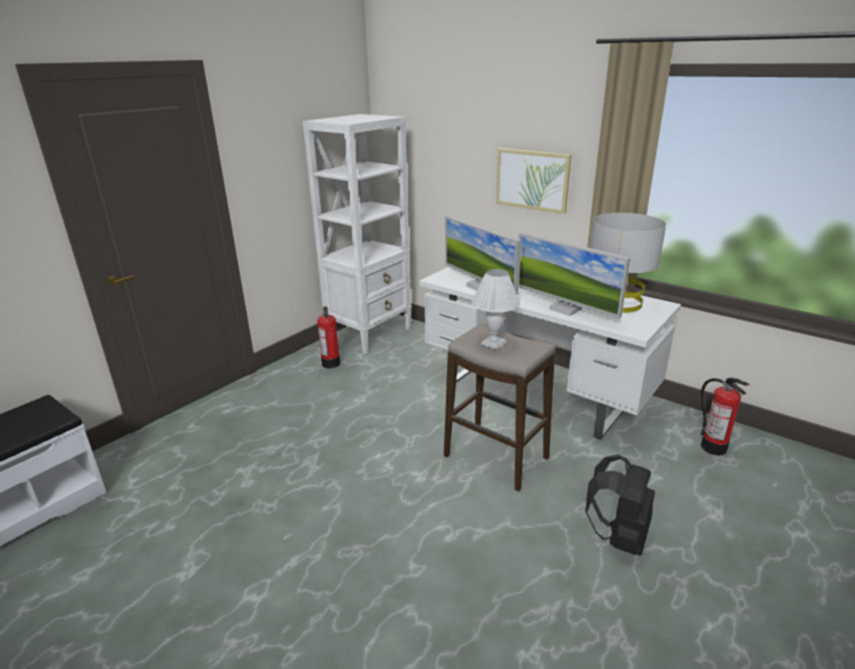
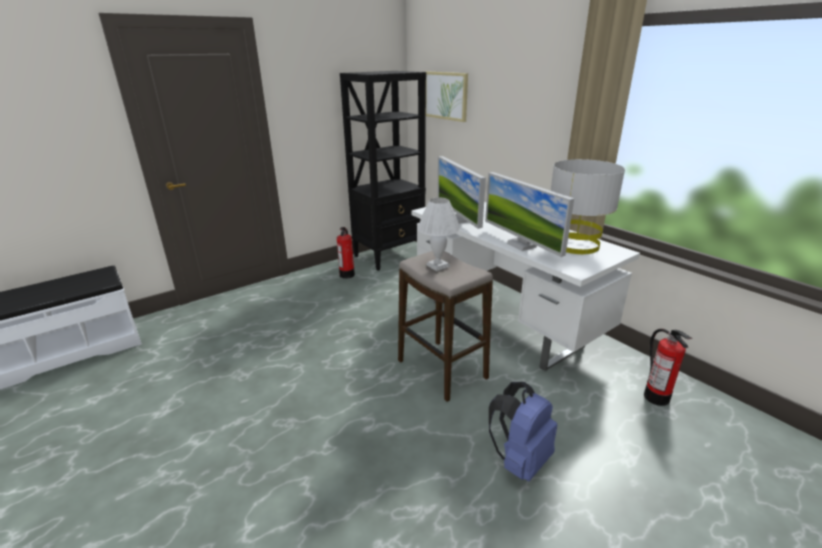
camera: 15 degrees right, 0 degrees up
(370, 333) = (389, 256): white bookcase -> black bookcase
(532, 180) = (524, 129): picture -> picture (446, 95)
(619, 536) = (520, 460): black backpack -> blue backpack

